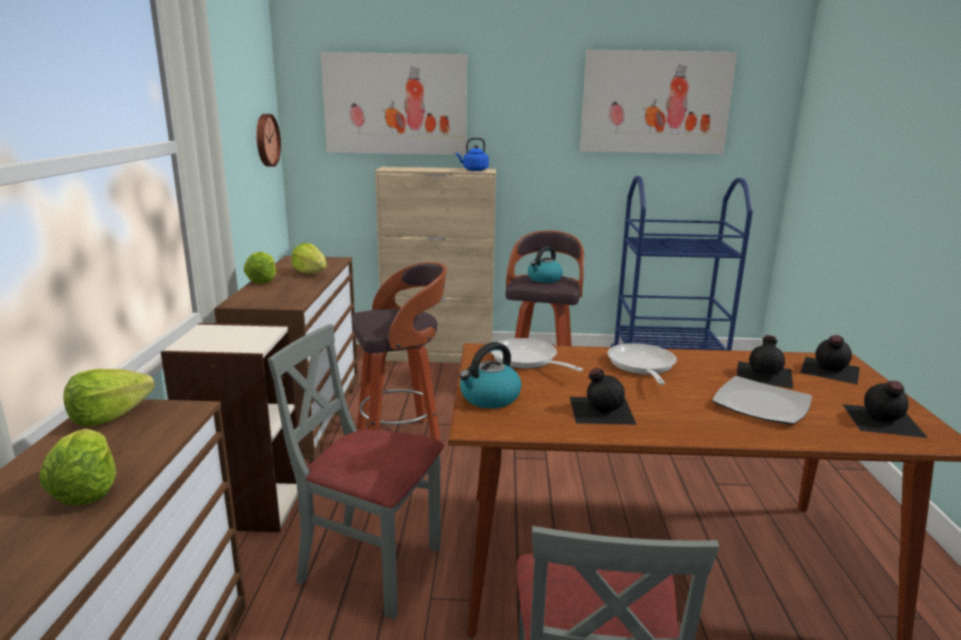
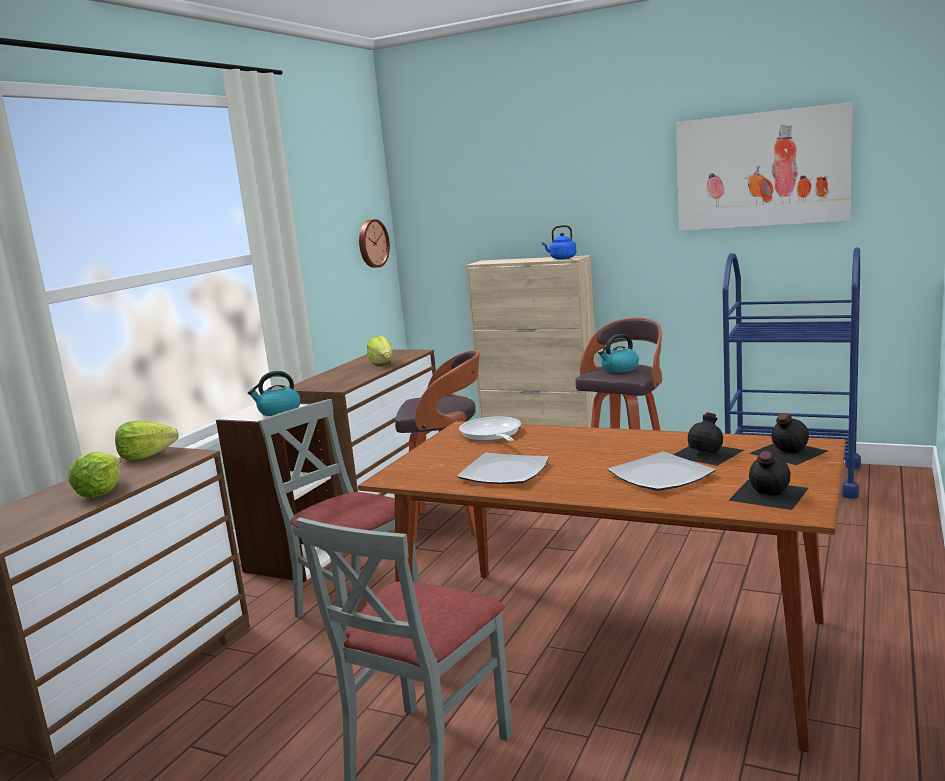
camera: 25 degrees right, 5 degrees down
(263, 281) = (337, 370): lettuce -> none
(395, 104) = (492, 198): picture -> none
(489, 398) = (423, 460): kettle -> kettle (279, 411)
(600, 409) = (503, 472): black bottle -> plate
(641, 366) = (590, 443): frying pan -> none

